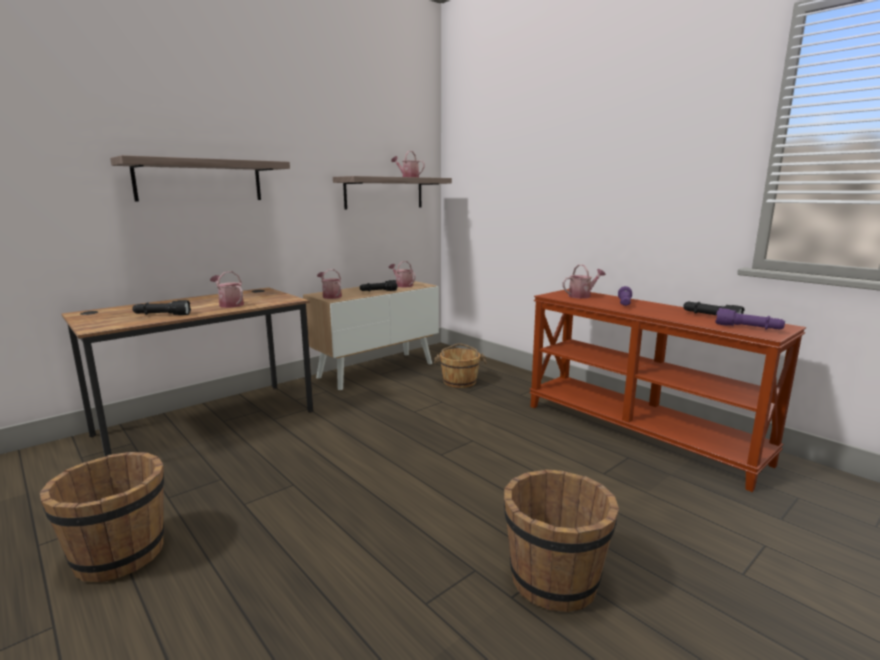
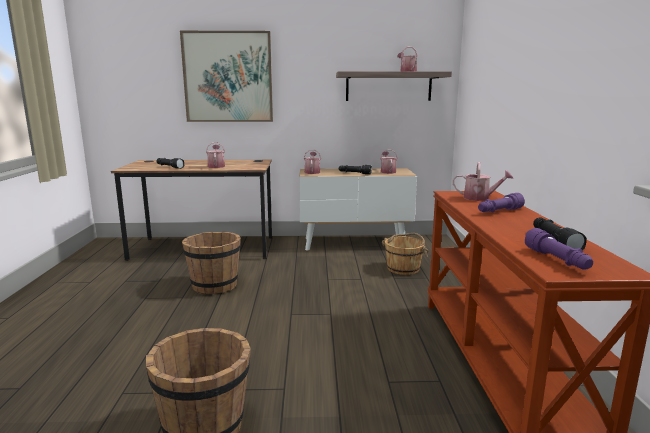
camera: 40 degrees right, 0 degrees up
(119, 555) = (68, 299): brown bucket -> brown bucket (214, 285)
(200, 180) = (228, 77): shelf -> picture

